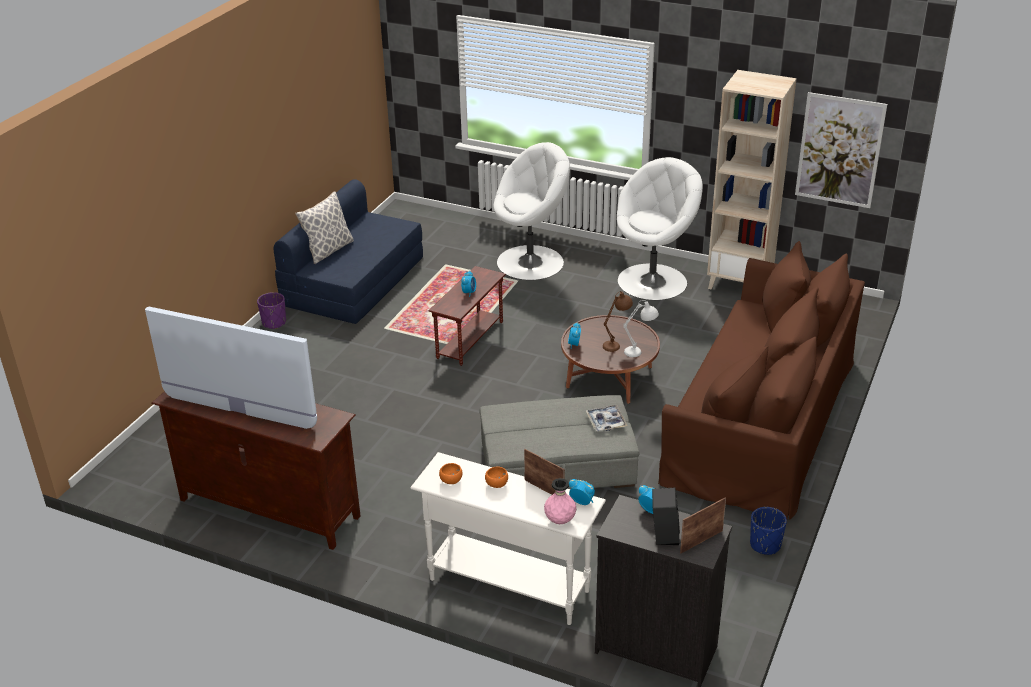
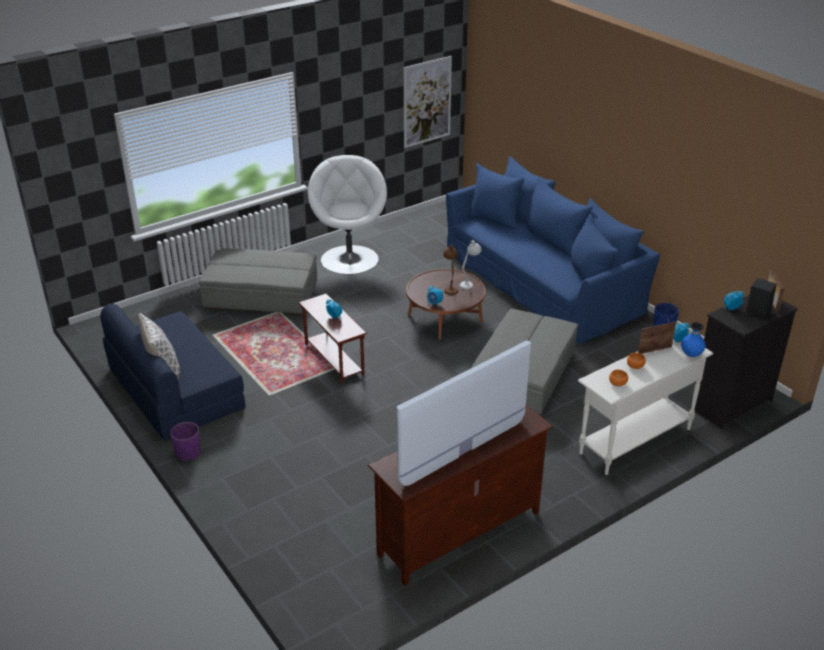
camera: 60 degrees left, 0 degrees up
(531, 262) = (261, 296): white armchair -> grey ottoman
(560, 520) = (691, 355): pink vase -> blue vase
(606, 422) = (539, 323): tray -> none
(740, 283) = (391, 230): beige bookcase -> none
(760, 417) = (542, 282): brown sofa -> blue sofa

